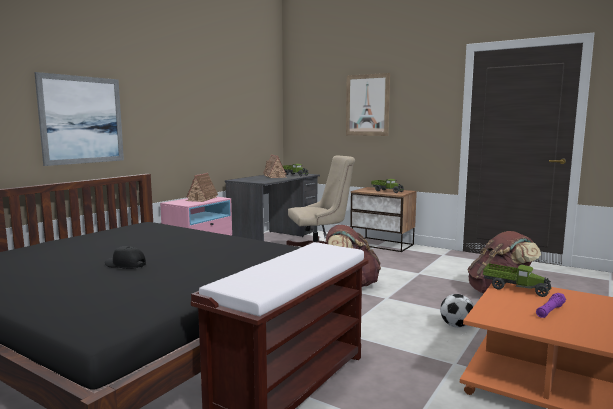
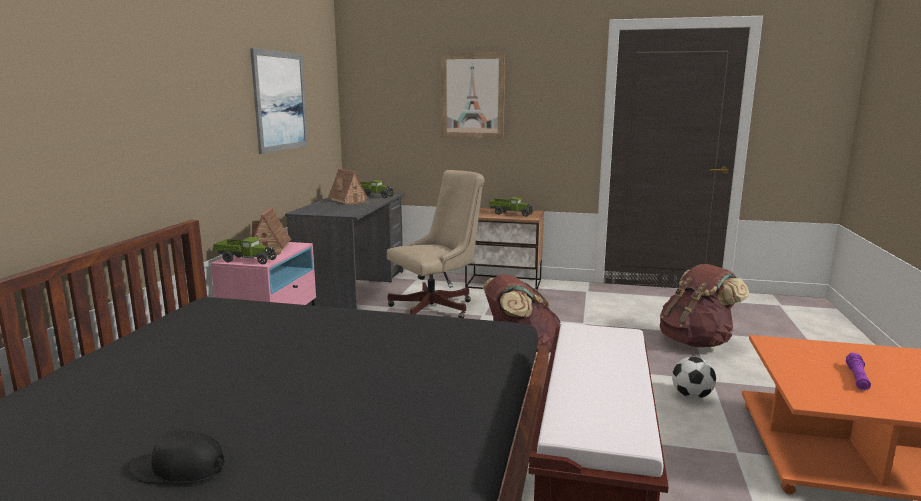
camera: 20 degrees left, 5 degrees up
(82, 120) = (92, 141): picture -> picture (280, 101)
(125, 265) = (283, 397): black cap -> black cap (178, 469)
(515, 288) = (787, 349): toy truck -> toy truck (246, 260)

